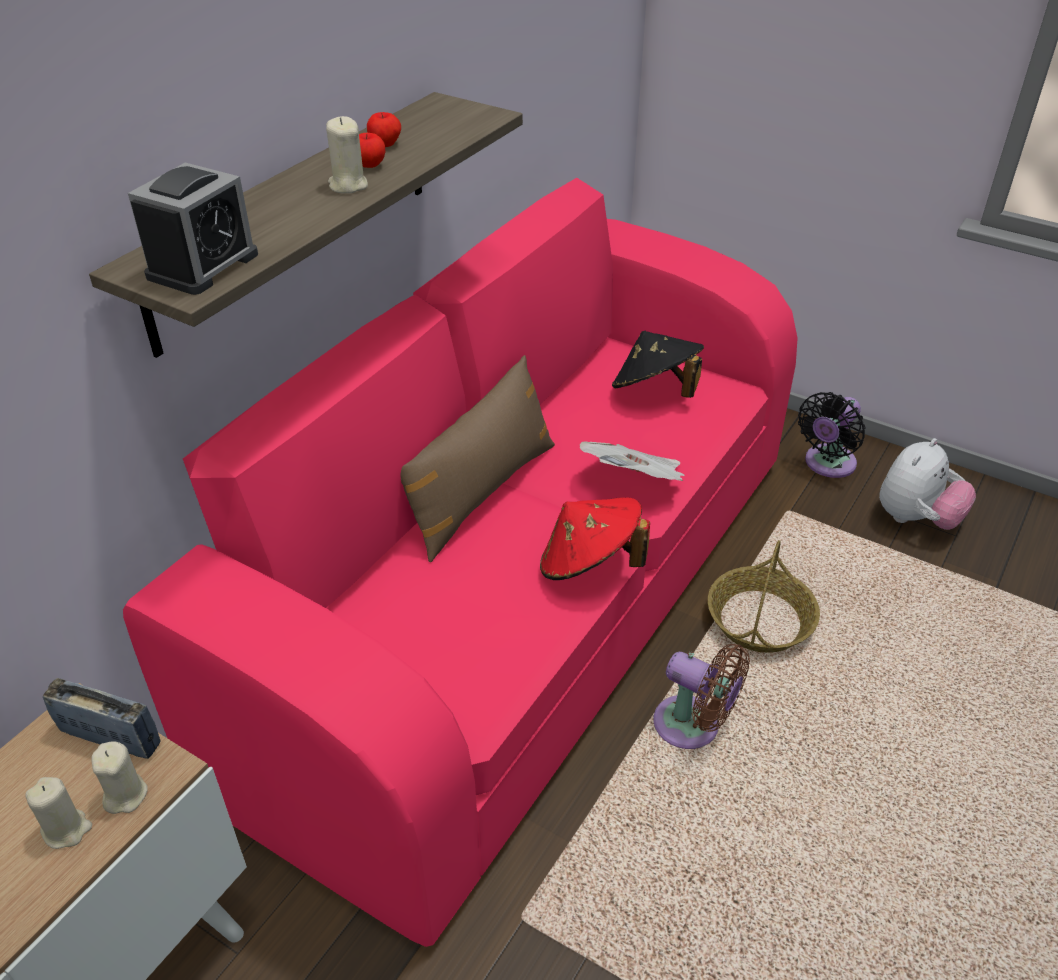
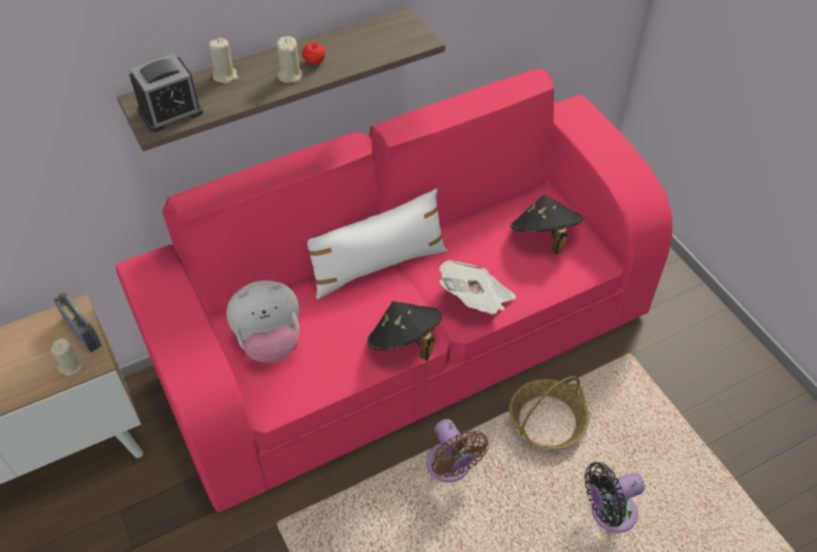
camera: 30 degrees right, 10 degrees up
(66, 829) = (38, 370): beige candle -> beige candle (225, 75)
(385, 144) = (339, 46): apple -> none
(480, 493) = (378, 265): brown pillow -> white pillow
(589, 565) = (404, 343): red hat -> black hat
(827, 464) = (689, 331): black fan -> black fan (608, 513)
(916, 519) = (720, 402): plush toy -> plush toy (270, 342)

